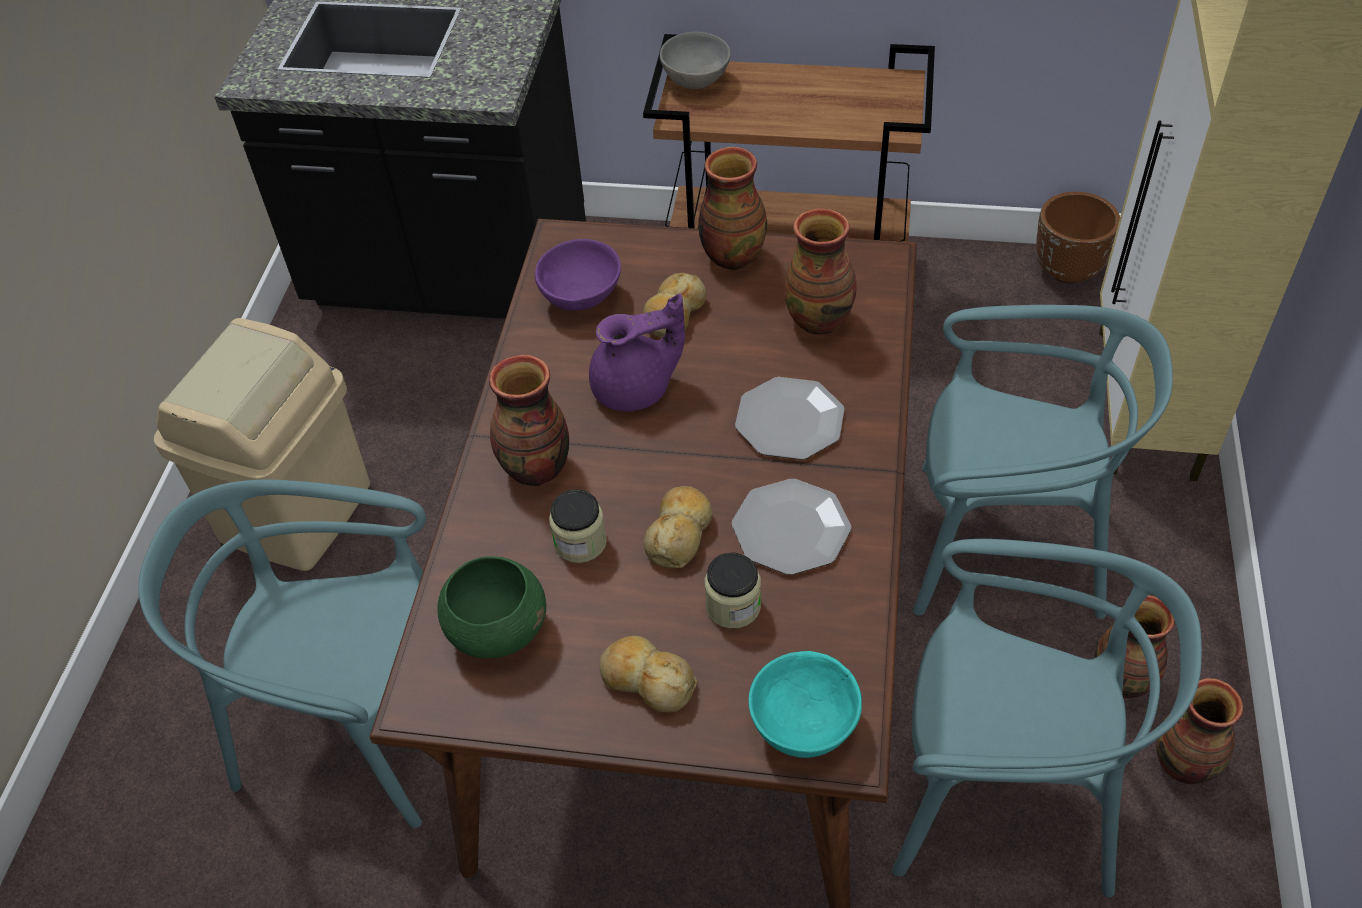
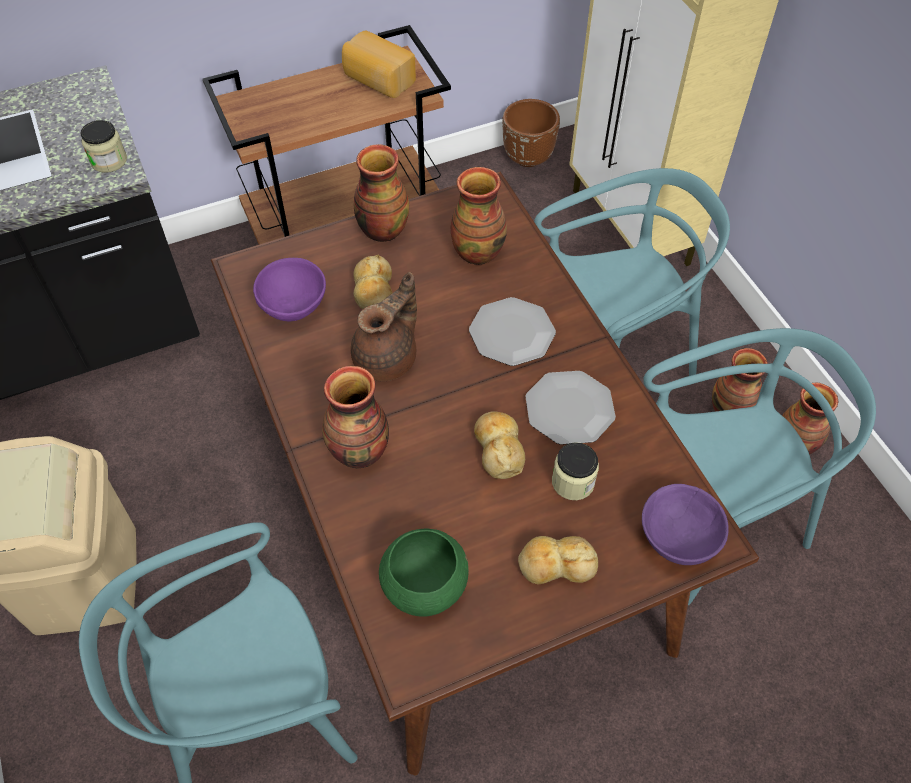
camera: 35 degrees left, 5 degrees up
(580, 542) = (434, 490): jar -> jar (109, 161)
(636, 389) = (388, 358): purple teapot -> brown teapot
(697, 80) = (247, 107): grey bowl -> none
(802, 724) = (676, 539): turquoise bowl -> purple bowl
(861, 98) = (378, 80): none -> bread

